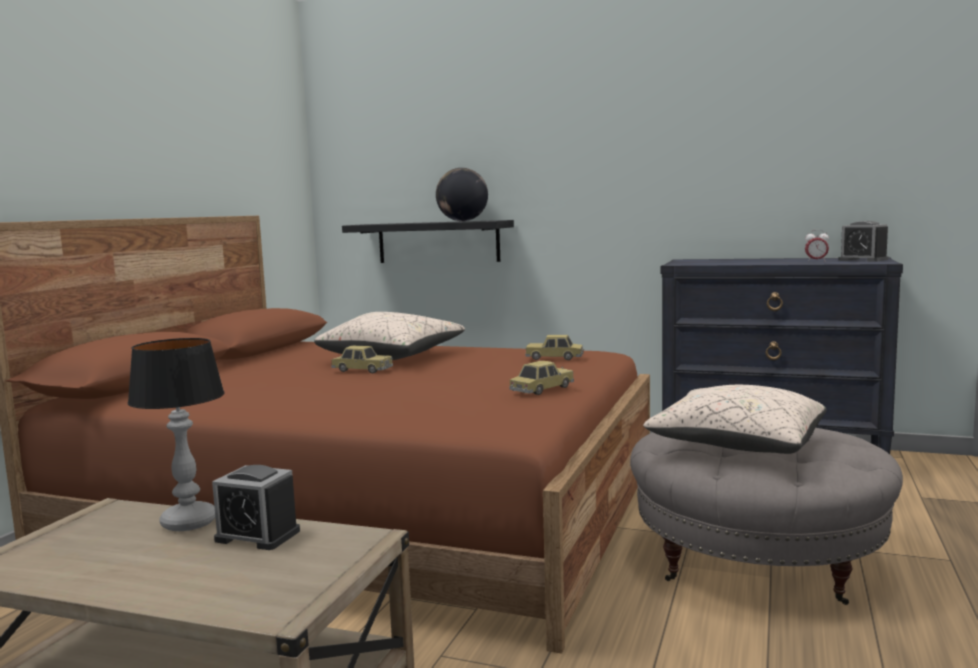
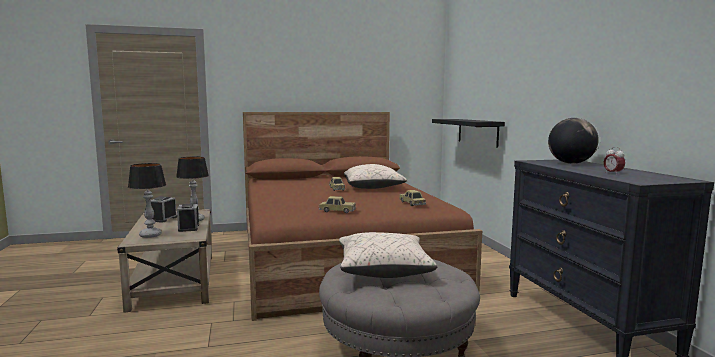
camera: 55 degrees right, 0 degrees up
(244, 584) = (150, 235): none -> table lamp
(462, 221) = (474, 120): globe -> globe (571, 163)
(863, 260) = (656, 179): alarm clock -> alarm clock (163, 219)

